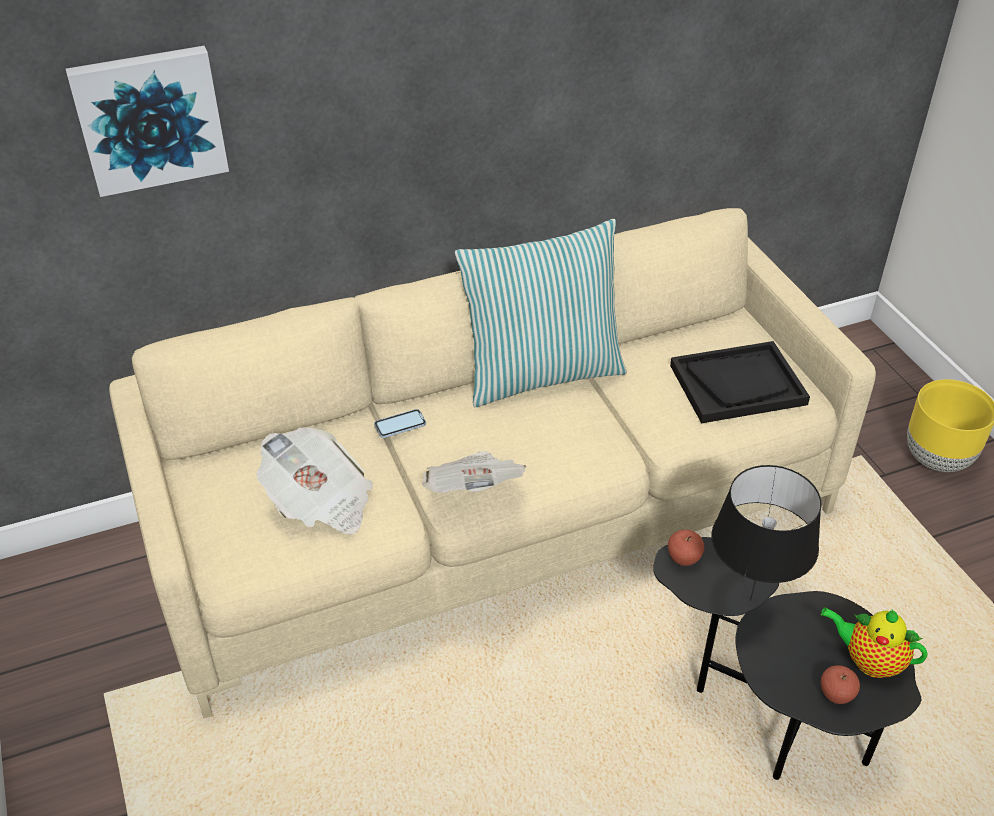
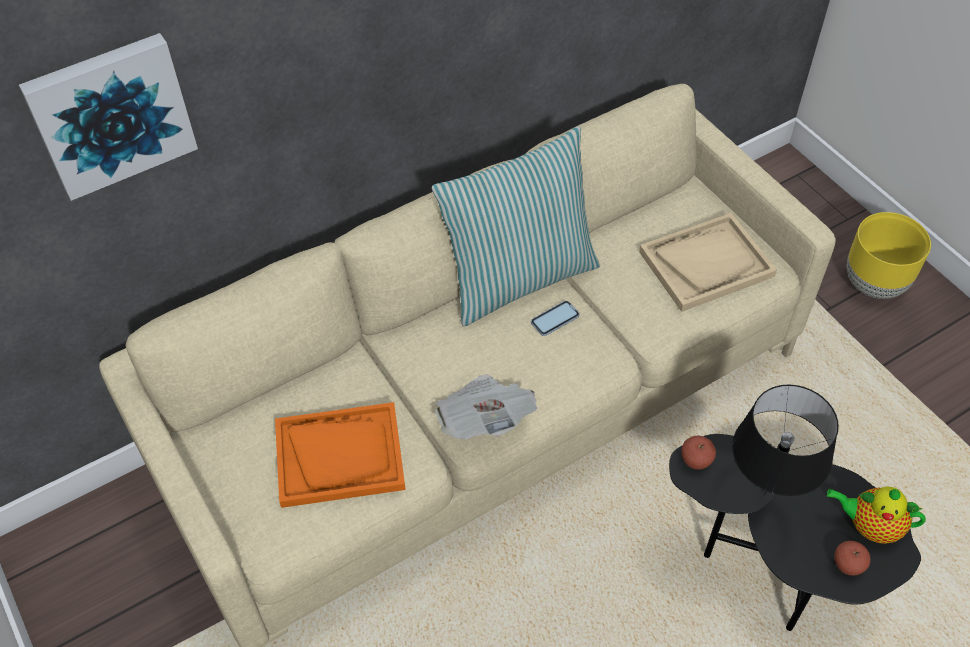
camera: 10 degrees left, 10 degrees up
(320, 502) = (340, 456): newspaper -> orange tray
(400, 425) = (396, 357): phone -> phone (555, 319)
(738, 384) = (706, 264): black tray -> beige tray

